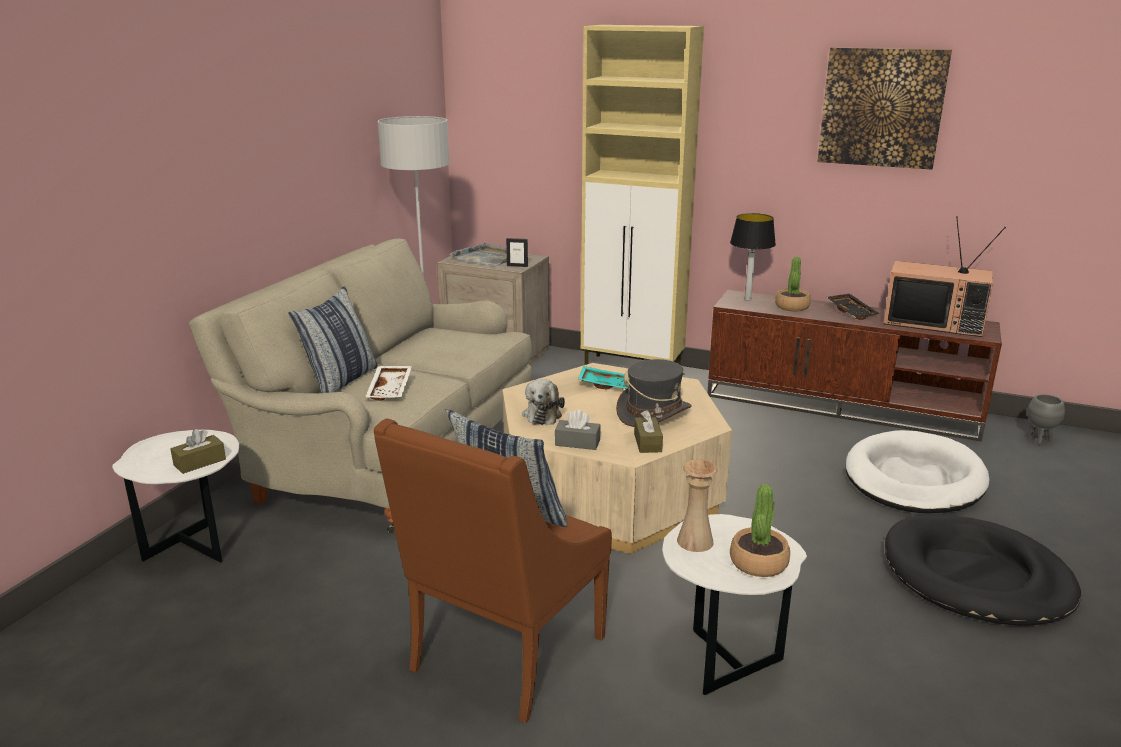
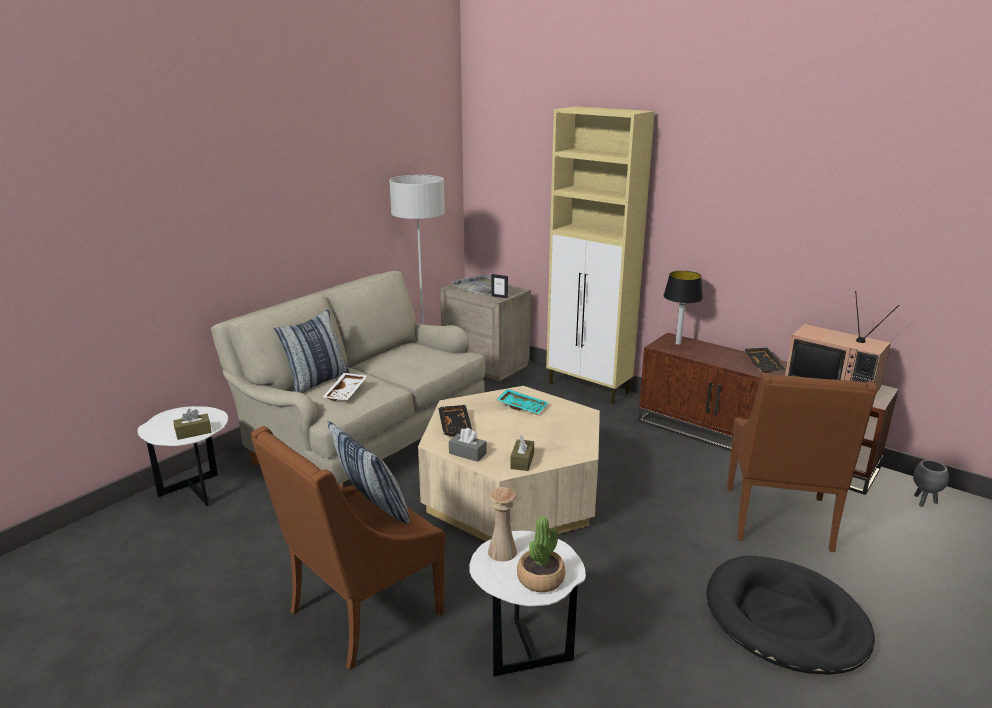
camera: 15 degrees right, 0 degrees up
(542, 414) = (456, 426): plush toy -> black tray
(653, 413) = (543, 436): grey hat -> none
(792, 307) = (712, 354): potted plant -> none
(882, 108) = (800, 189): picture -> none
(913, 479) = (780, 521): white dog bed -> brown armchair

